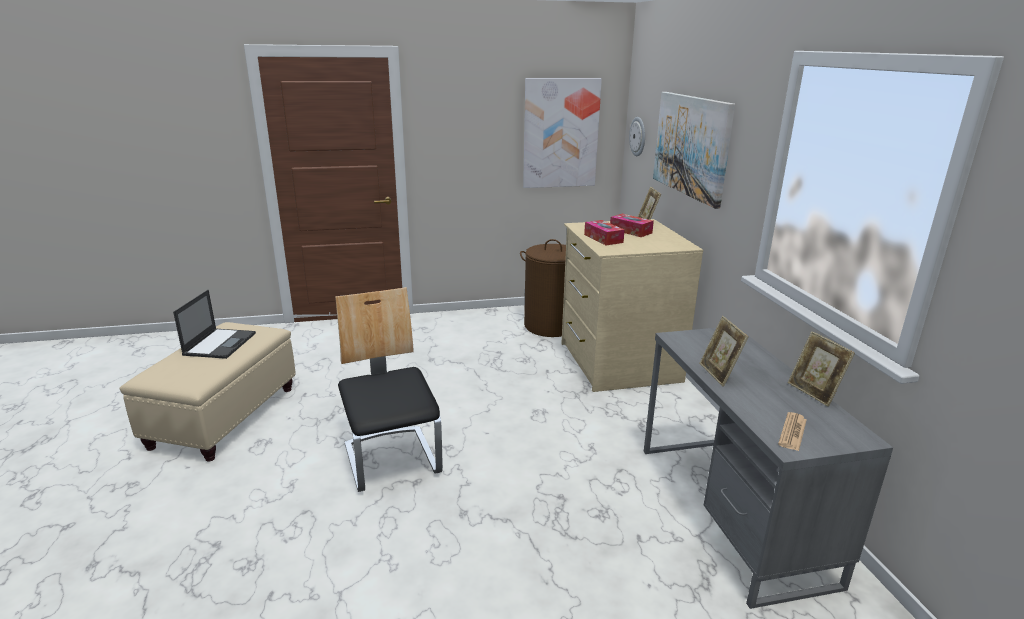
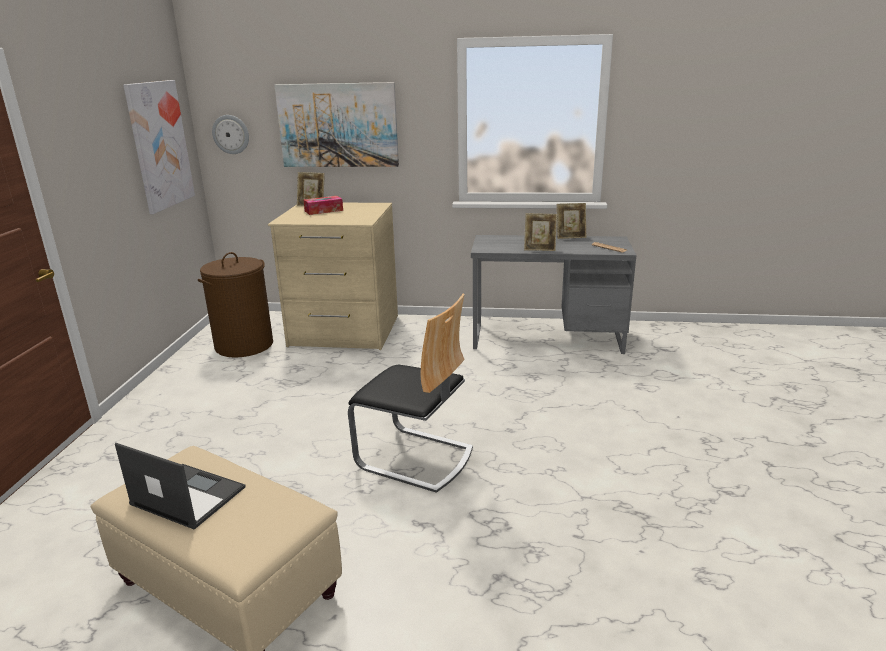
camera: 70 degrees left, 0 degrees up
(392, 459) = (415, 458): chair -> chair turned 150 degrees counterclockwise
(603, 238) = (332, 219): tissue box -> none

